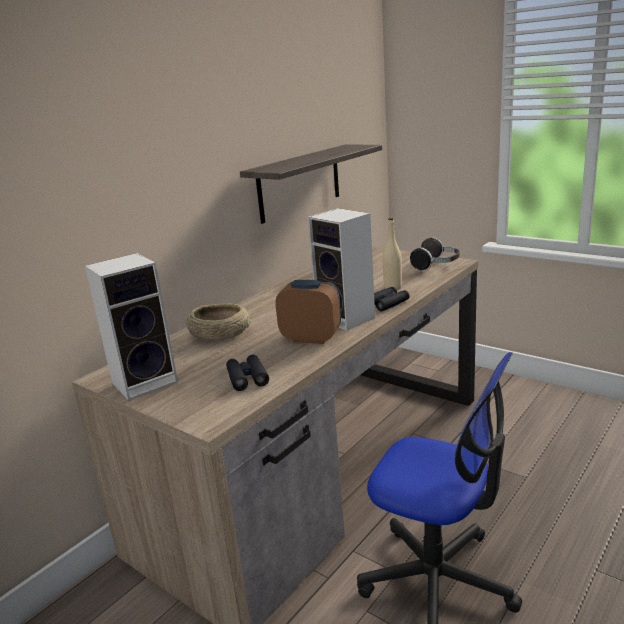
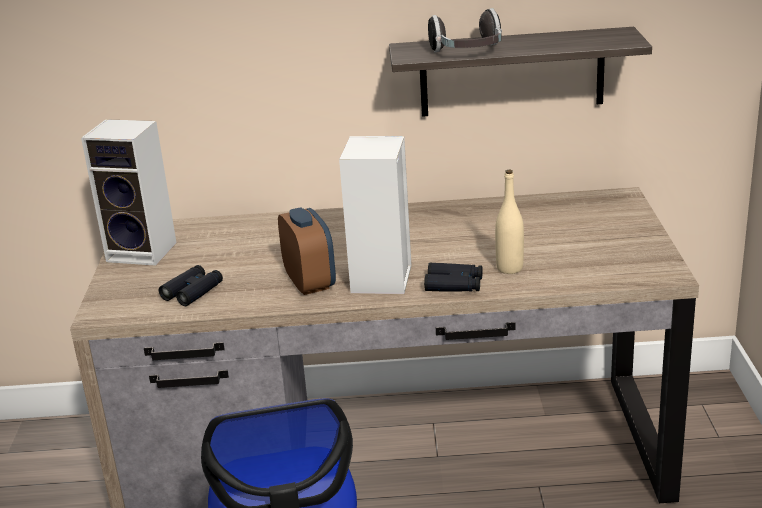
camera: 50 degrees right, 5 degrees up
(220, 334) = (270, 235): beige bowl -> none
(436, 265) = (631, 265): headphones -> headphones (468, 52)

